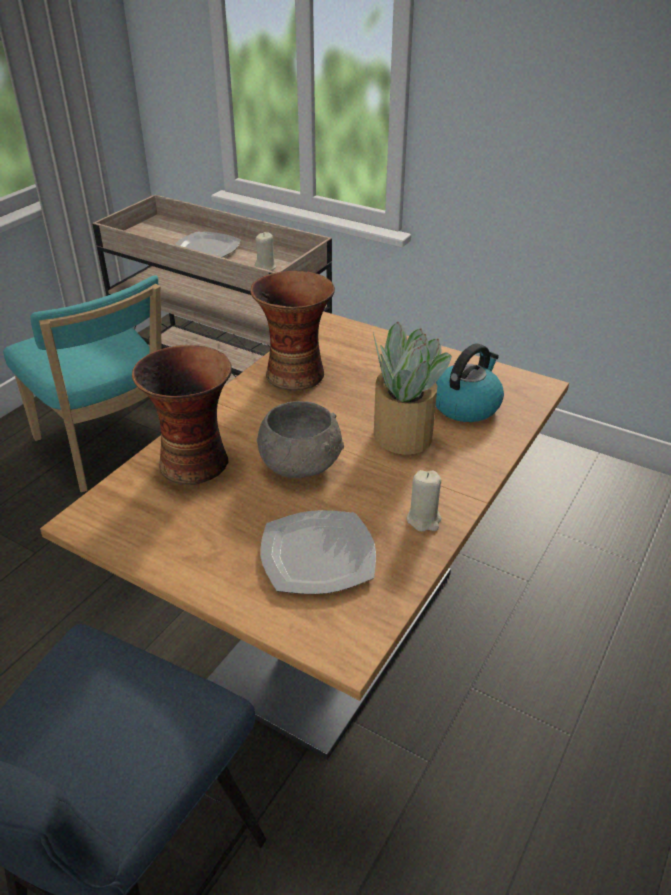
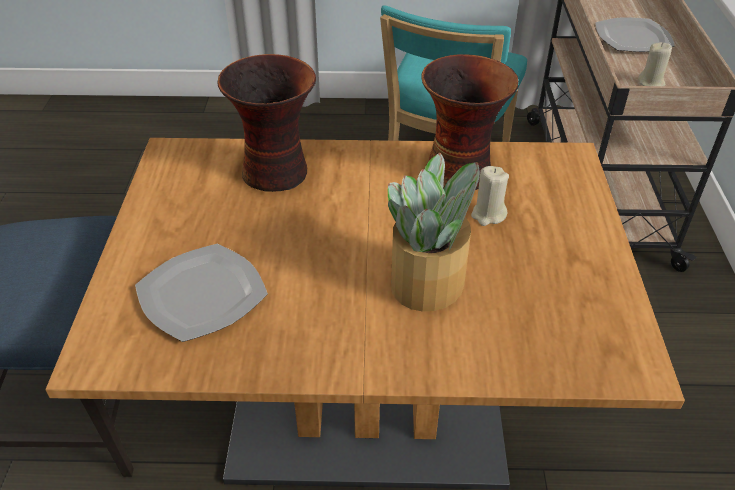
camera: 60 degrees right, 5 degrees up
(301, 465) = (321, 233): grey bowl -> none
(424, 519) = (298, 350): beige candle -> beige candle (488, 215)
(466, 405) = (530, 315): kettle -> none

